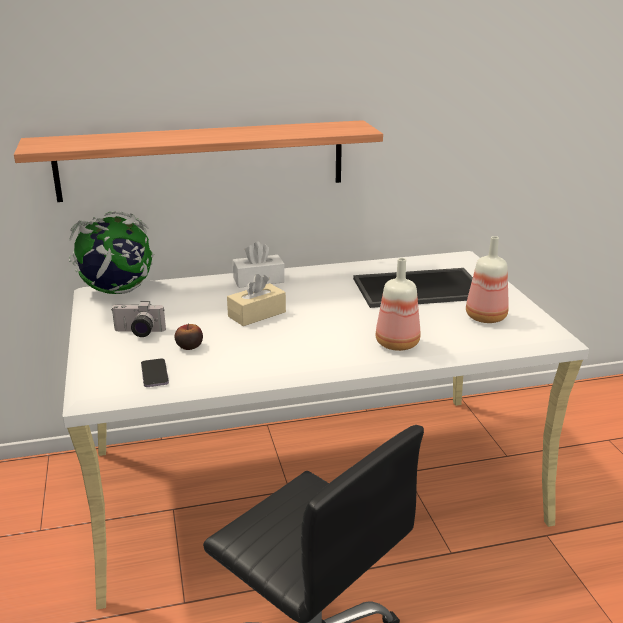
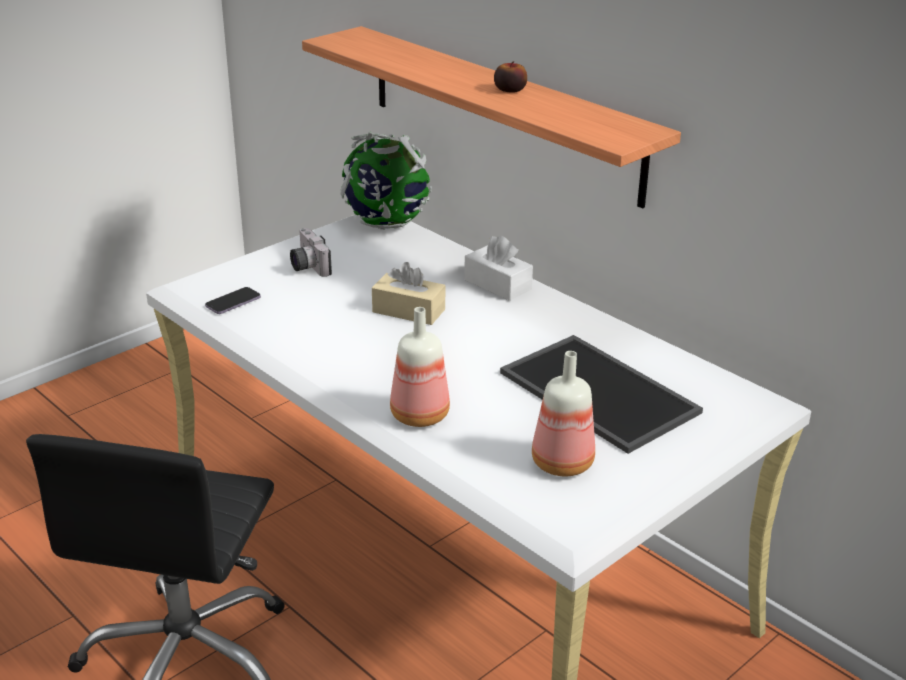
camera: 60 degrees right, 5 degrees up
(189, 346) = (302, 300): apple -> apple (510, 90)

